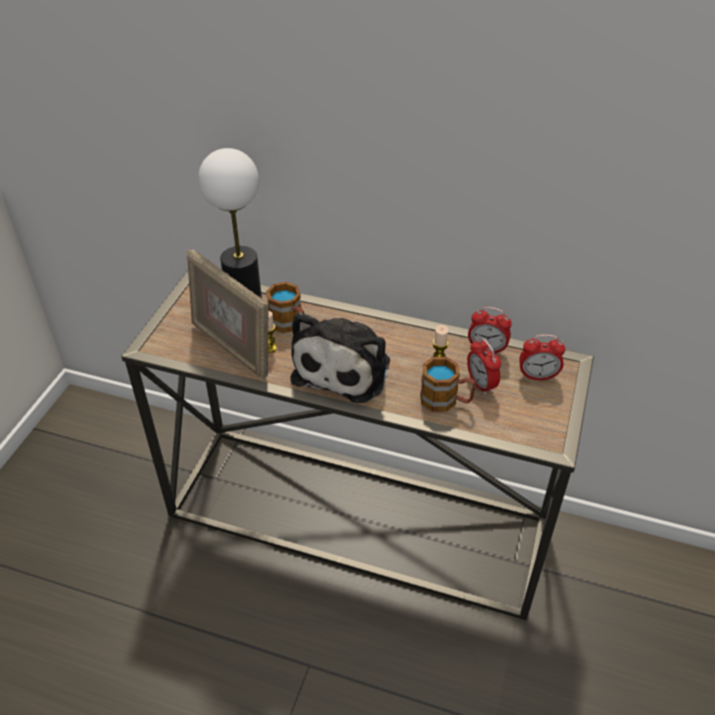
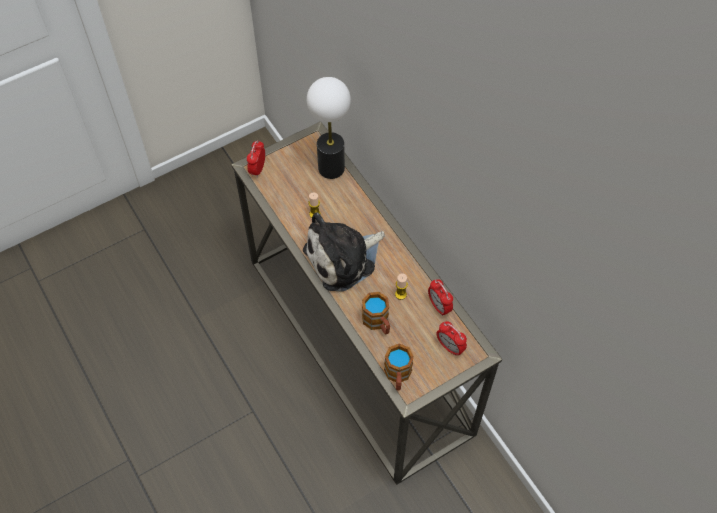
camera: 40 degrees right, 15 degrees up
(232, 348) = (293, 200): picture frame -> none
(290, 325) = (341, 206): mug -> mug (398, 375)
(481, 384) = (410, 327): alarm clock -> alarm clock (257, 169)

